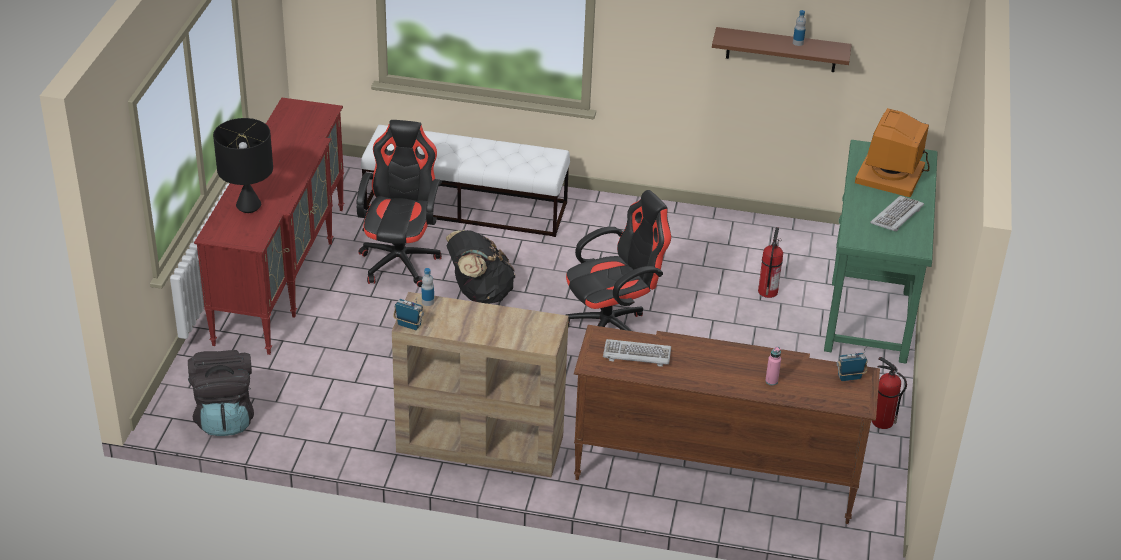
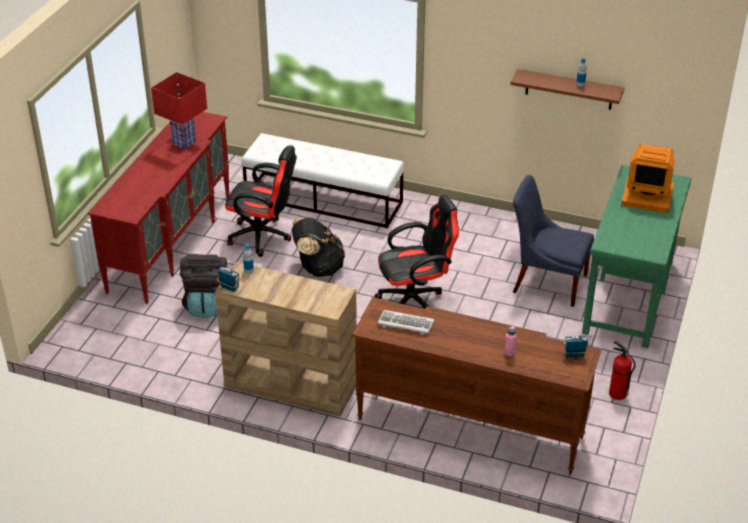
camera: 10 degrees right, 0 degrees up
(225, 417) = (102, 349): black backpack -> black backpack (207, 304)
(249, 207) = (135, 189): black table lamp -> none
(296, 142) = (184, 142): none -> red table lamp
(401, 260) = (264, 238): black office chair -> black office chair turned 90 degrees clockwise
(767, 291) = (546, 282): fire extinguisher -> blue chair
(891, 175) = (647, 195): monitor -> monitor turned 105 degrees counterclockwise
(897, 216) = (645, 228): keyboard -> none

